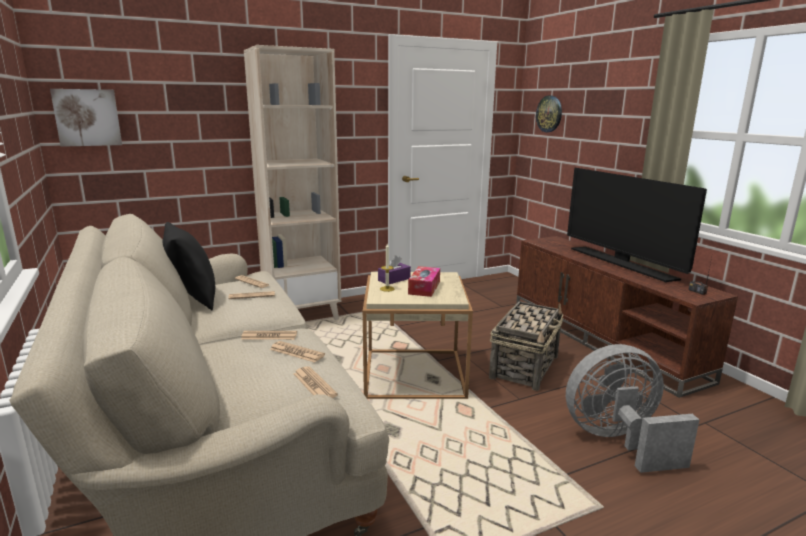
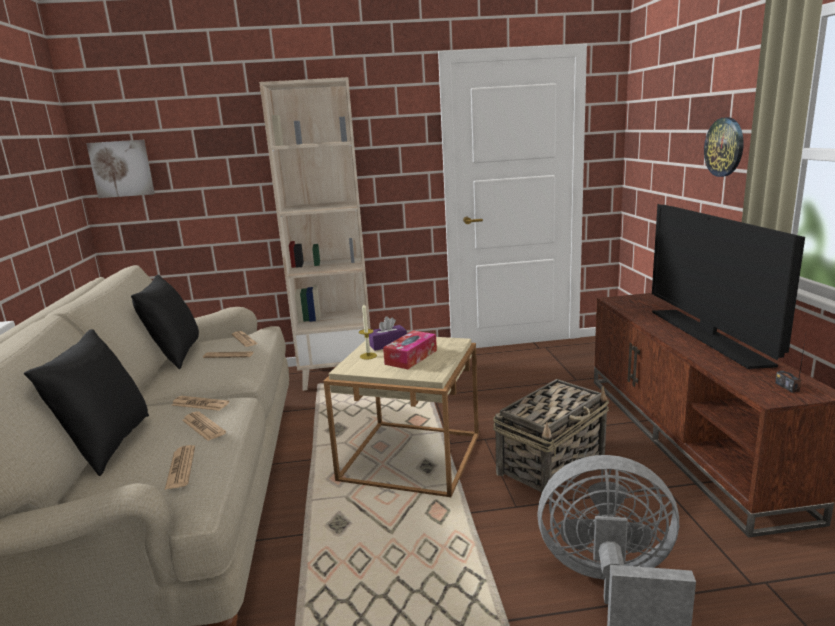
camera: 20 degrees right, 0 degrees up
(215, 377) = (107, 446): none -> black pillow
(549, 114) = (652, 131): wall clock -> wall clock (724, 147)

